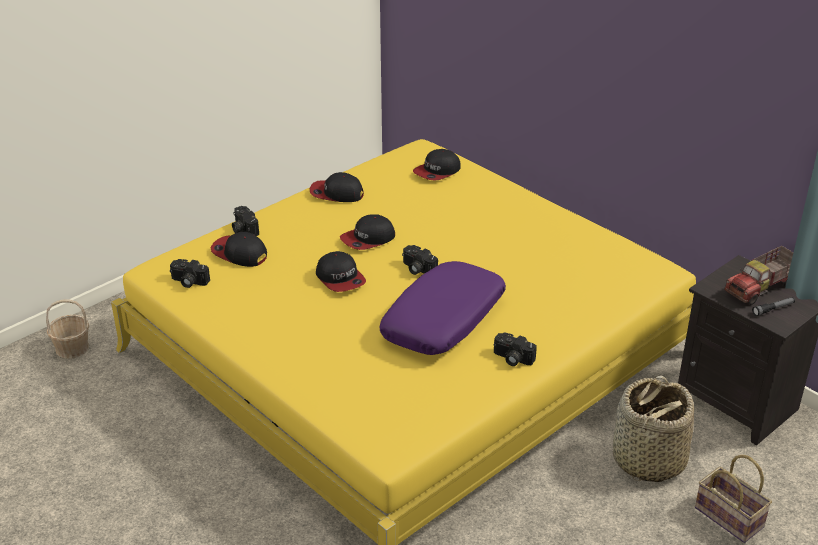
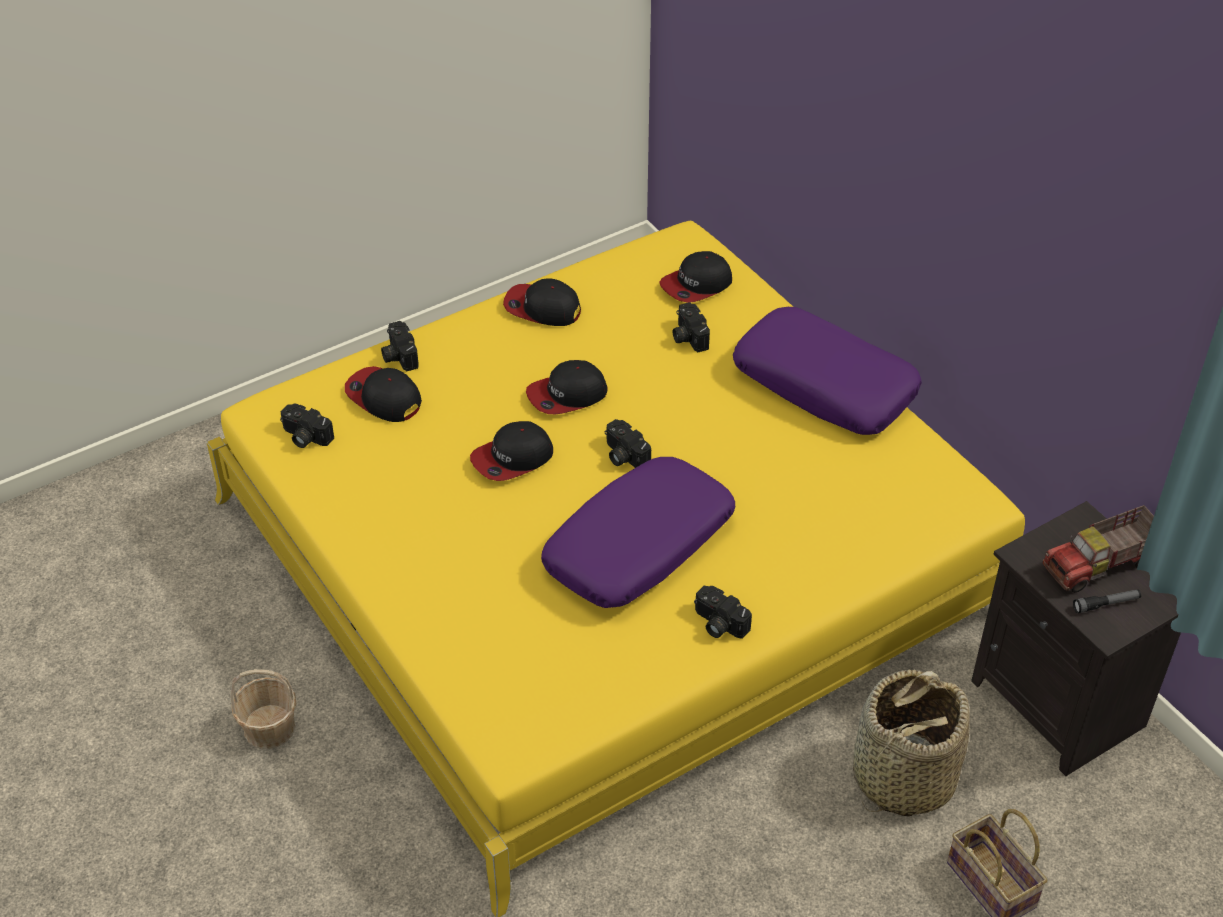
camera: 10 degrees right, 10 degrees up
(72, 348) = (158, 488): basket -> basket (269, 727)
(340, 278) = (512, 458): cap -> cap turned 75 degrees clockwise
(440, 200) = (687, 336): none -> camera
(540, 217) = (825, 385): none -> purple pillow

